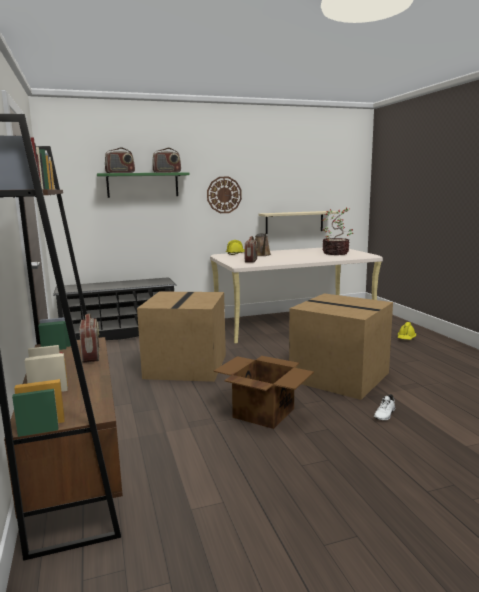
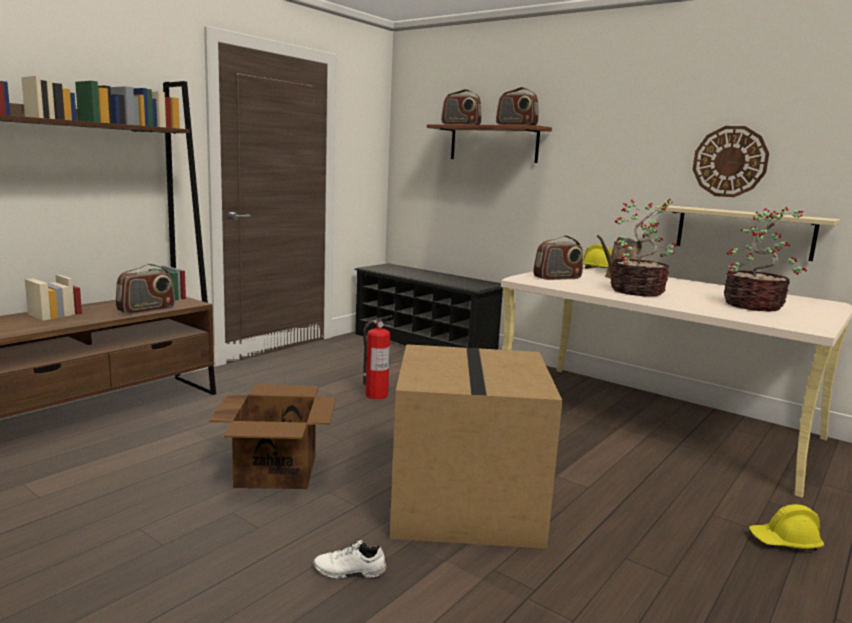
camera: 55 degrees right, 0 degrees up
(142, 185) = (493, 144): green shelf -> brown shelf
(185, 366) = (376, 395): cardboard box -> fire extinguisher
(224, 195) = (608, 166): wall clock -> wall clock (730, 161)
(295, 258) = (638, 291): none -> potted plant

